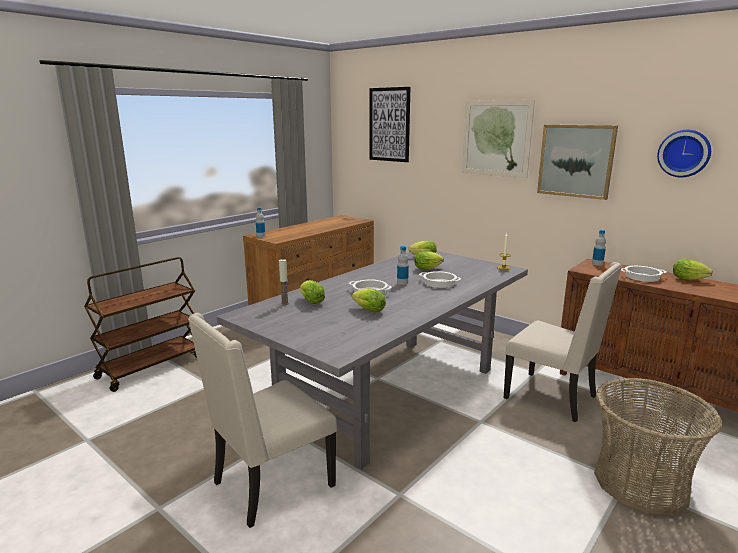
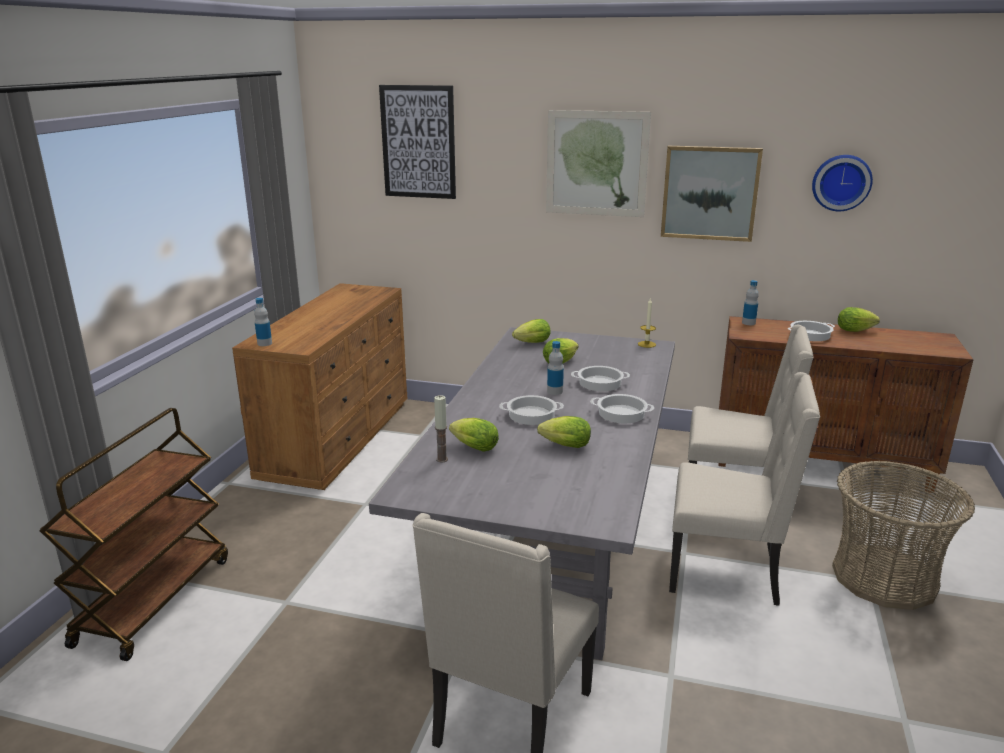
camera: 25 degrees left, 5 degrees up
(431, 300) = (622, 413): none -> cooking pot
(503, 442) = (726, 571): none -> beige chair

